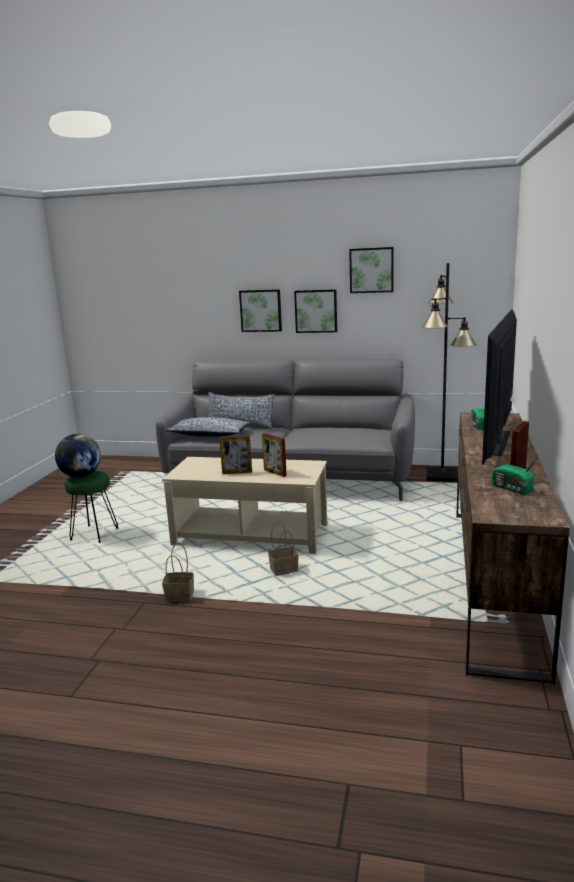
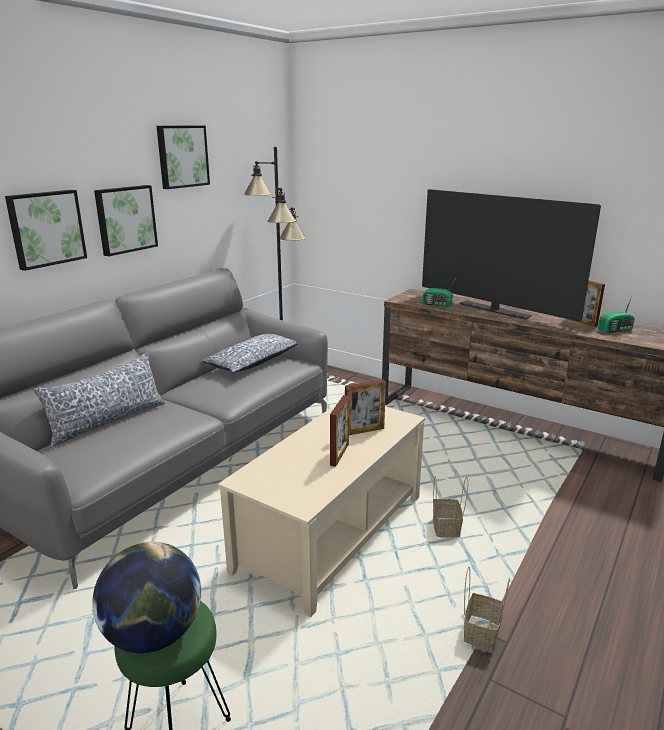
camera: 70 degrees left, 5 degrees up
(209, 435) = (112, 452): pillow -> pillow (252, 362)

